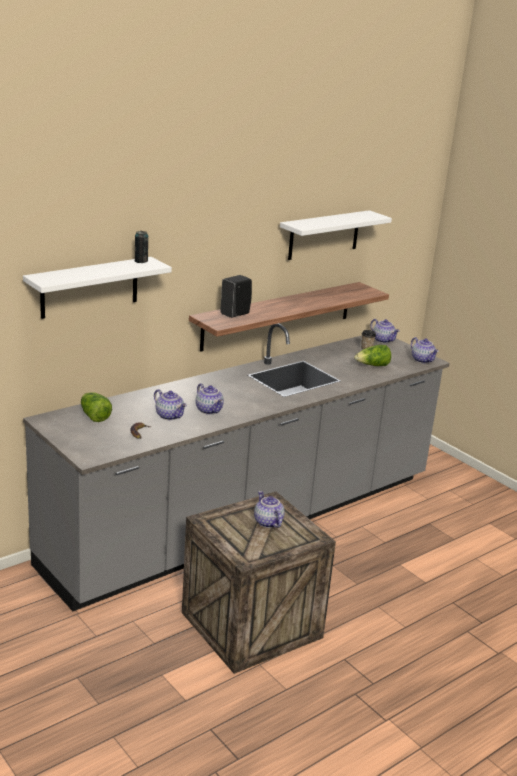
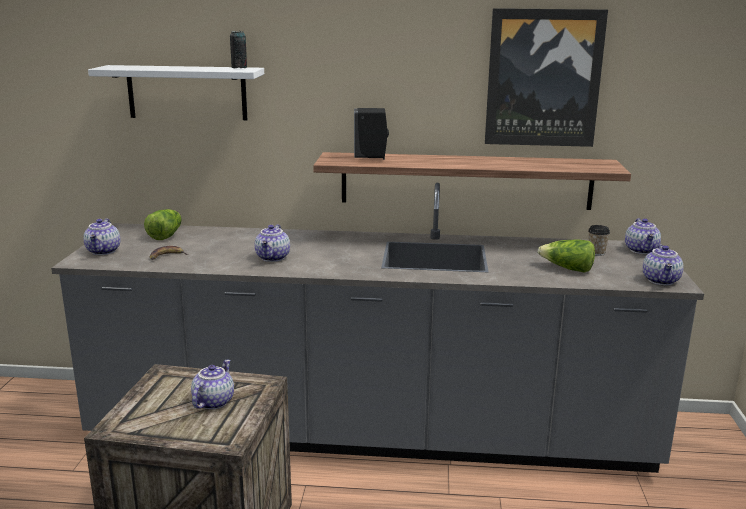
camera: 45 degrees right, 5 degrees down
(170, 416) = (226, 252): teapot -> teapot (104, 251)
(324, 235) = (543, 78): white shelf -> picture

